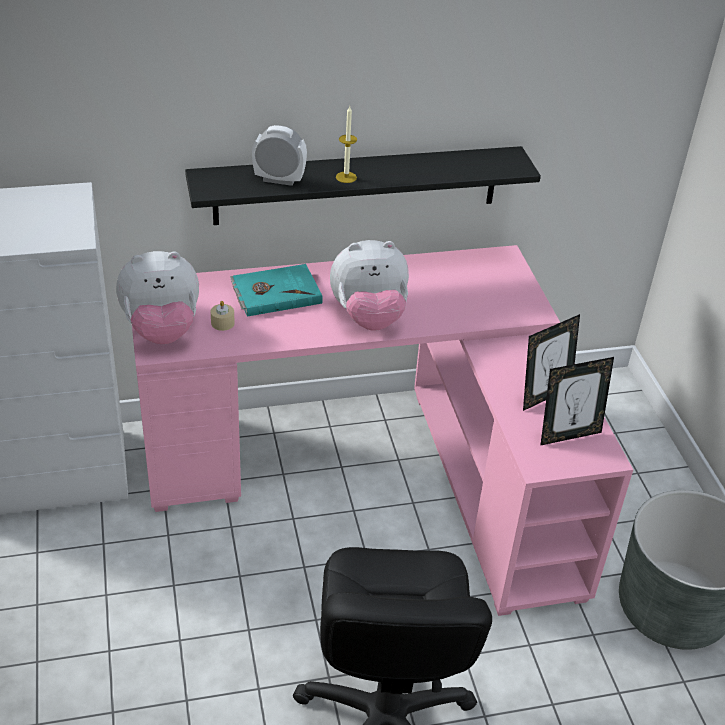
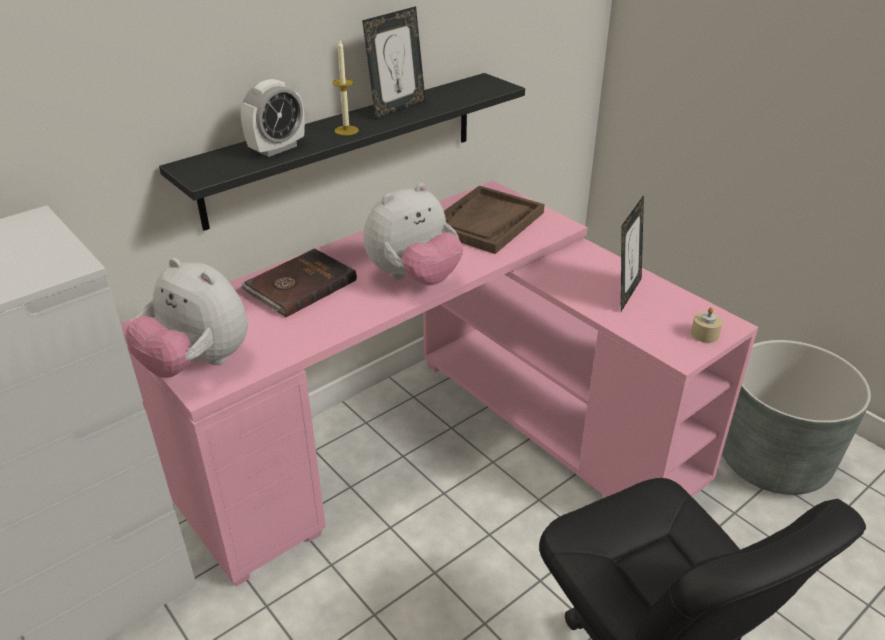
camera: 25 degrees left, 5 degrees down
(162, 331) = (197, 363): plush toy -> plush toy turned 75 degrees clockwise
(222, 323) = (263, 332): beige candle -> beige candle (704, 334)
(275, 293) = (299, 286): turquoise book -> brown book
(279, 179) = (277, 149): alarm clock -> alarm clock turned 150 degrees clockwise
(473, 286) = (486, 222): none -> brown tray
(568, 435) = (678, 318): picture frame -> picture frame (397, 109)

